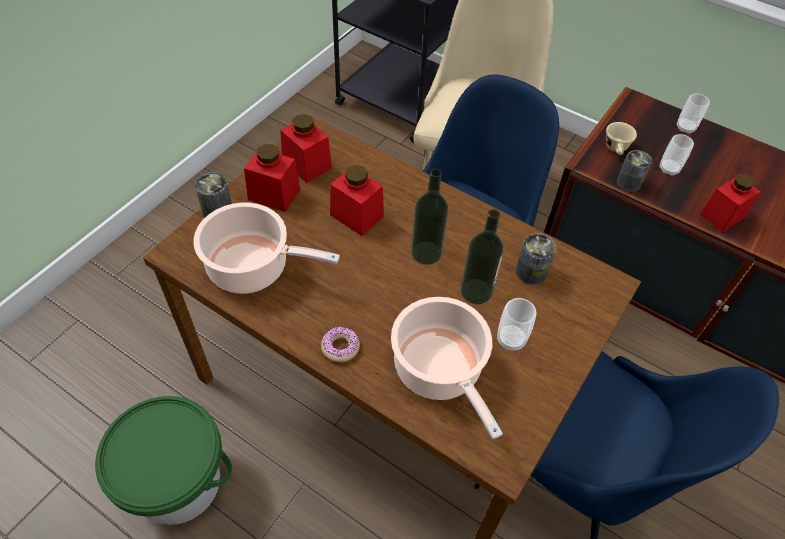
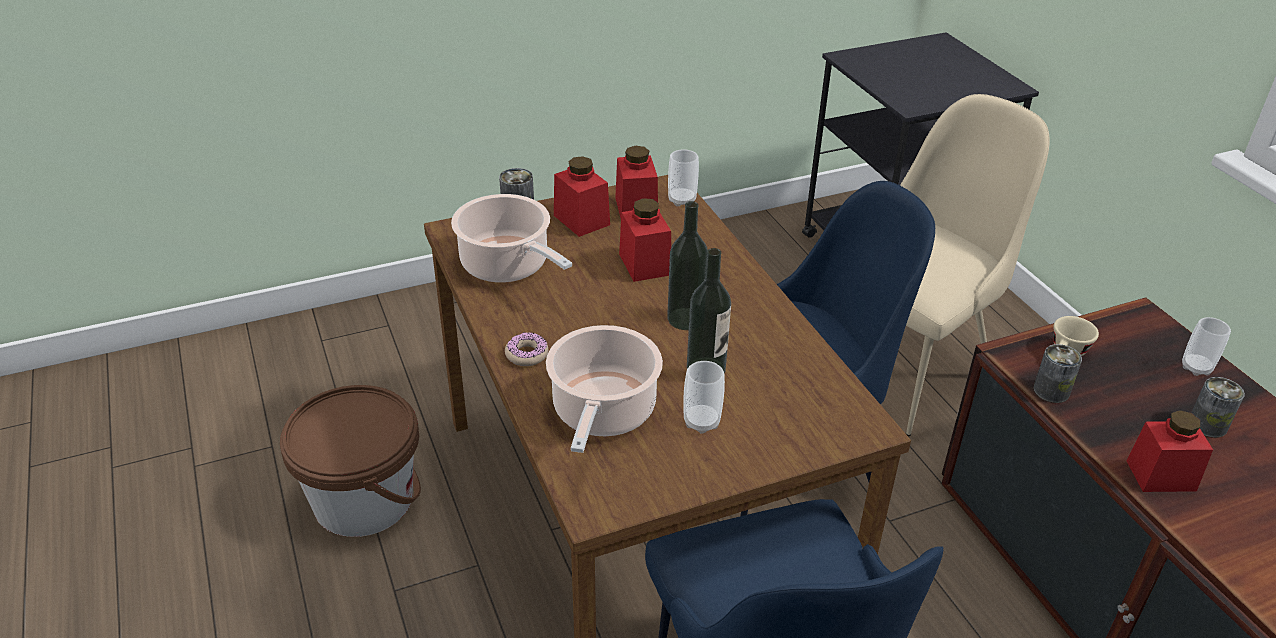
camera: 35 degrees right, 15 degrees down
(178, 482) = (363, 499): green bucket -> brown bucket
(531, 272) = (784, 379): can -> can (1207, 425)
(668, 169) = (1125, 399): cup -> cup (682, 200)

